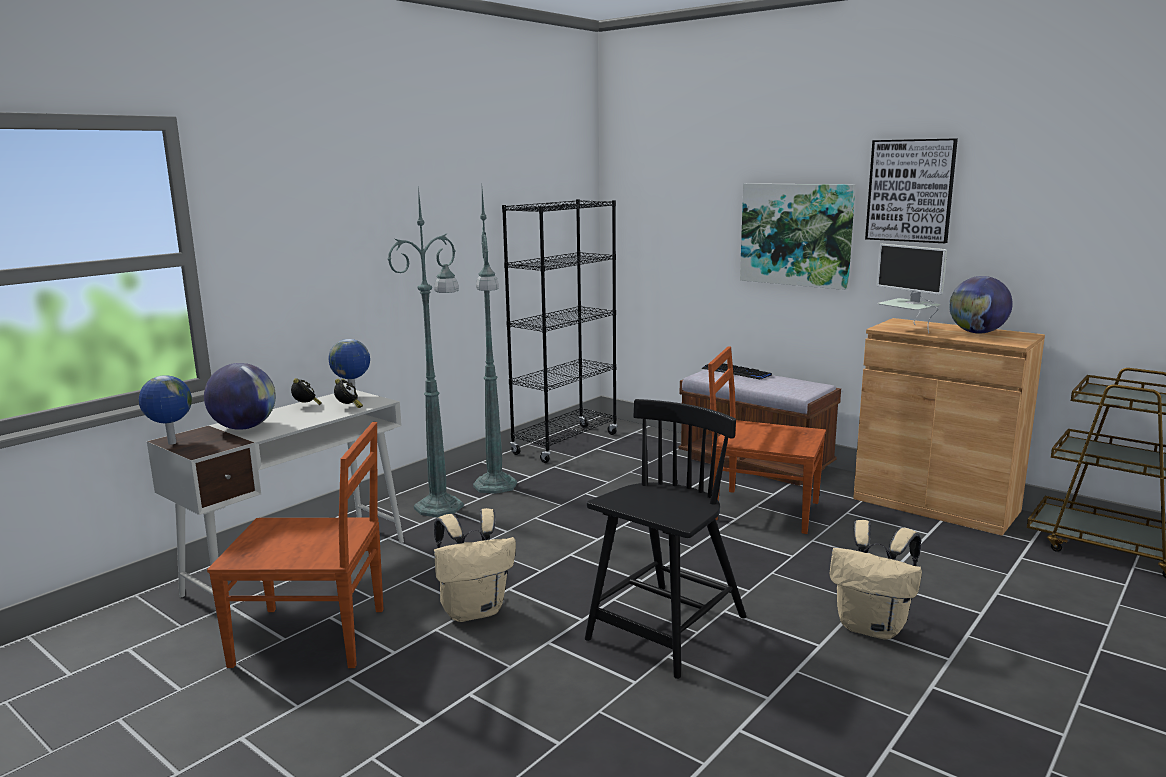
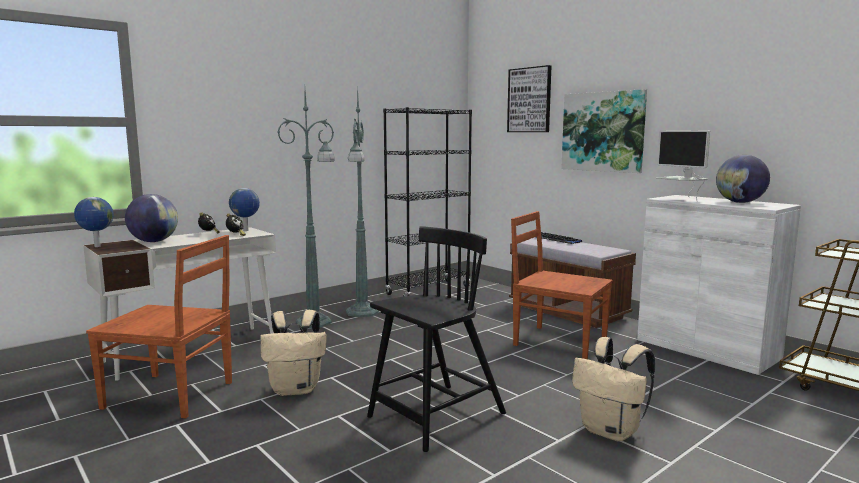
camera: 10 degrees right, 5 degrees down
(910, 190) = (689, 91): picture -> picture (529, 100)
(935, 505) = (706, 349): brown cabinet -> white cabinet

